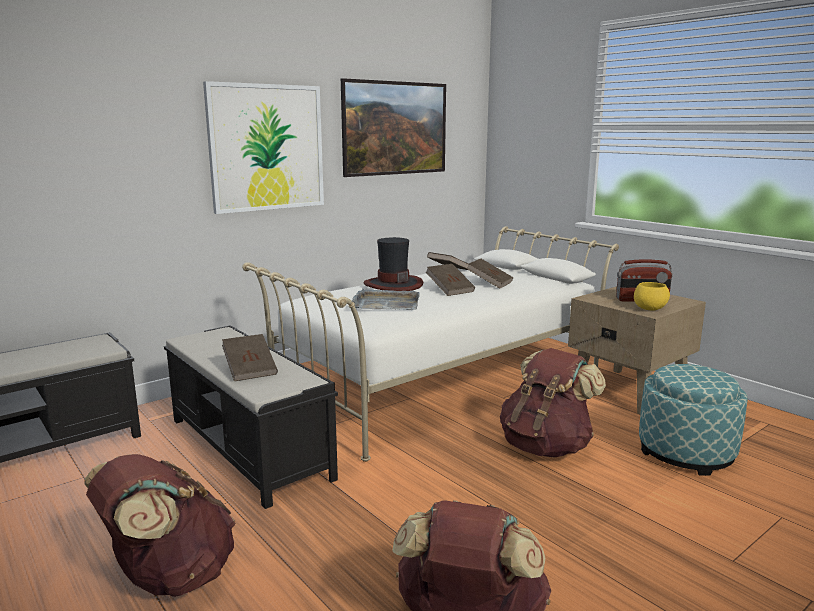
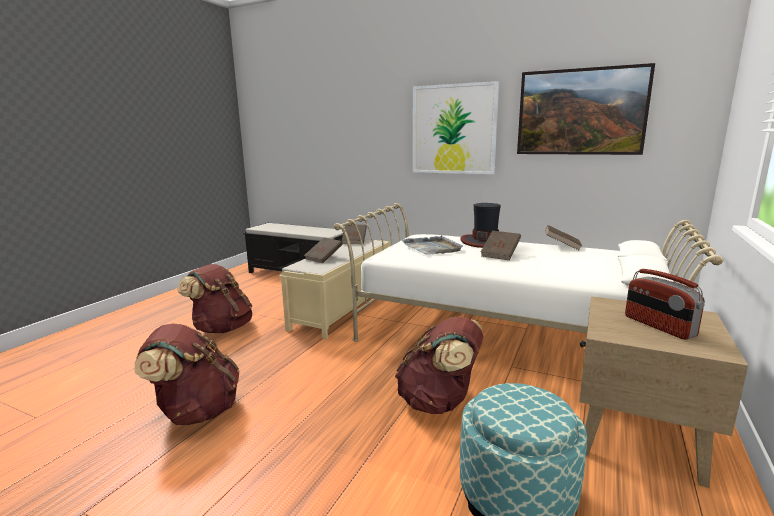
camera: 65 degrees right, 0 degrees up
(249, 448) = (343, 309): black bench -> beige bench
(489, 283) = (548, 261): brown book -> brown book (354, 241)
(650, 309) = (622, 333): yellow bowl -> none

